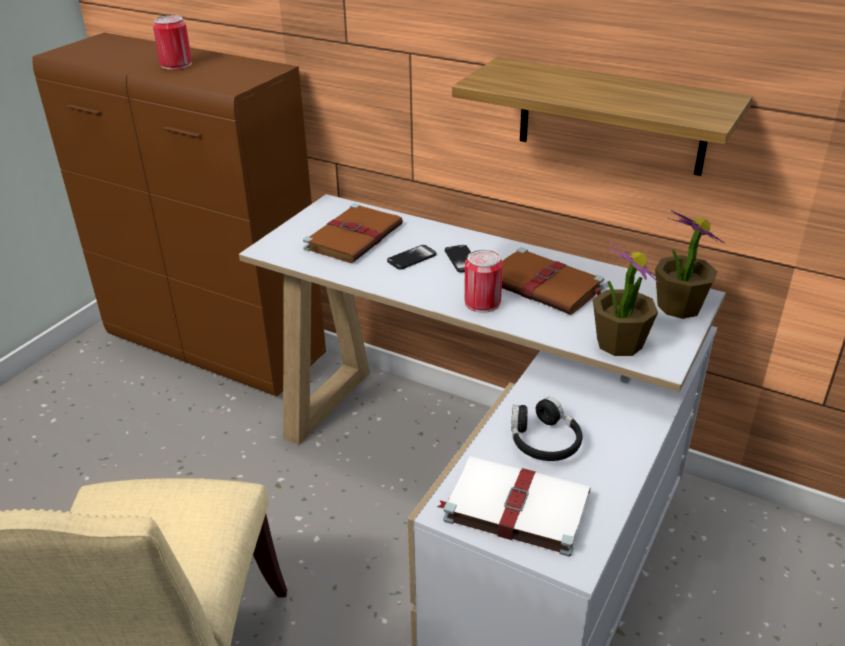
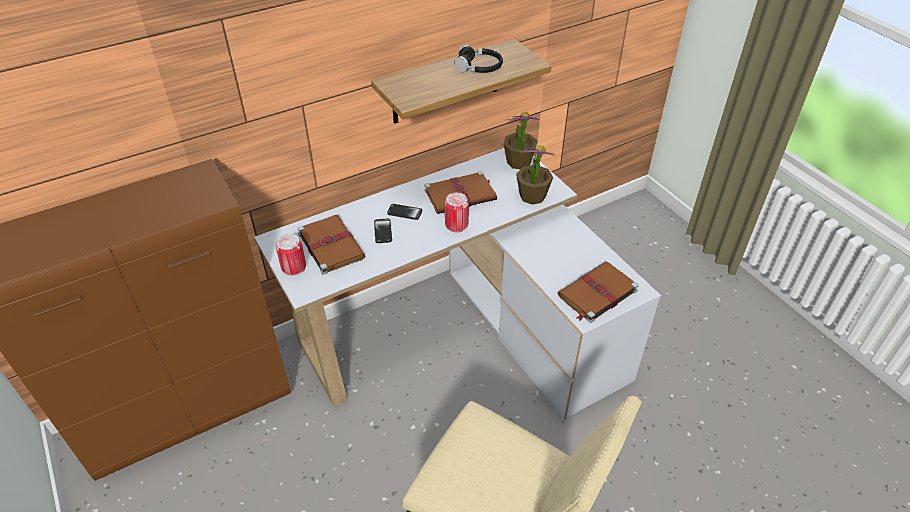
camera: 60 degrees left, 10 degrees up
(176, 64) = (124, 215): can -> can (293, 267)
(514, 507) = (596, 294): white book -> brown book
(543, 441) = (558, 262): black headphones -> black headphones (479, 67)

